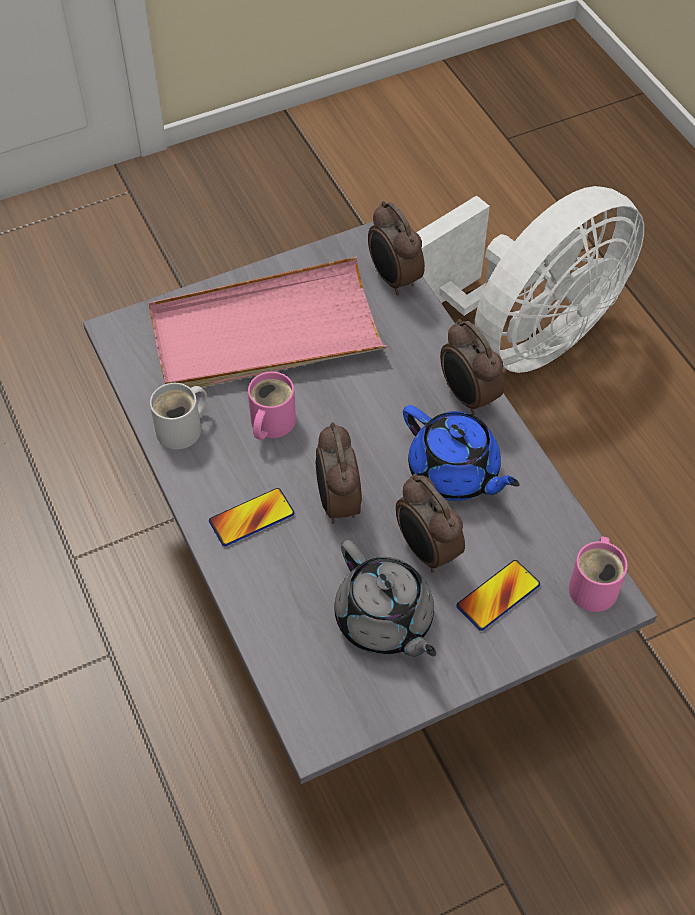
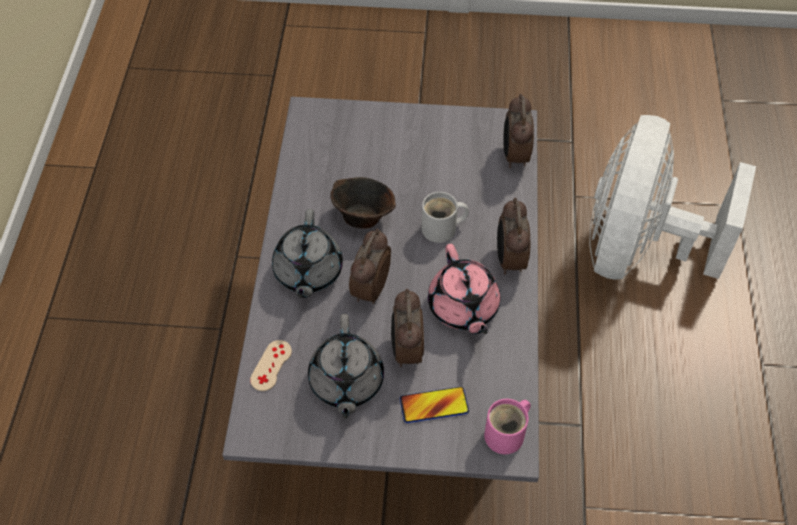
camera: 30 degrees right, 0 degrees up
(183, 429) = (305, 194): white mug -> white mug (442, 229)
(251, 518) = (308, 272): phone -> grey teapot
(265, 334) = (401, 155): pink tray -> none
(269, 423) = (362, 216): pink mug -> brown bowl
(285, 646) = (271, 365): none -> beige game controller
(454, 473) = (463, 307): blue teapot -> pink teapot
(523, 336) = (638, 248): white fan -> white fan turned 120 degrees clockwise

